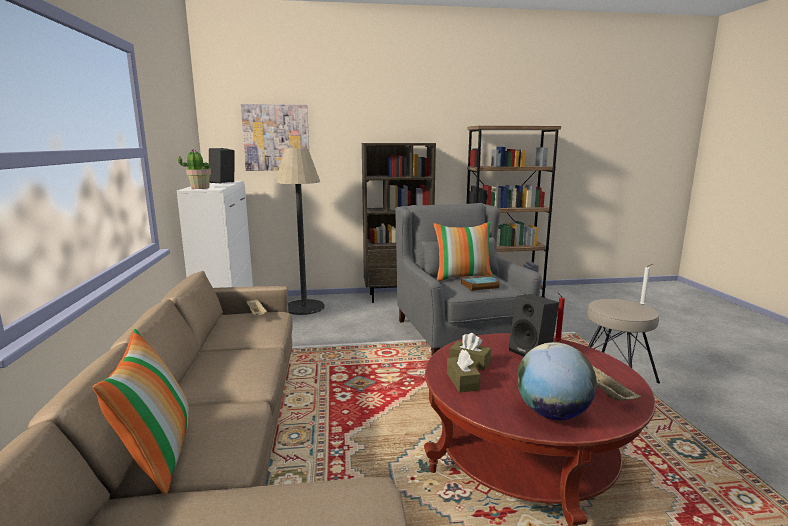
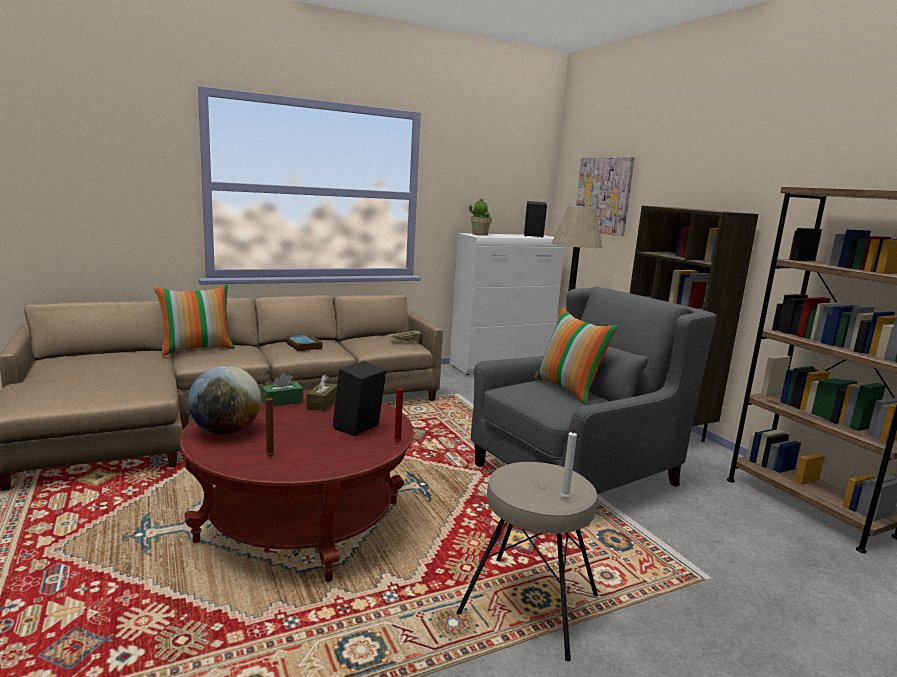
camera: 70 degrees right, 0 degrees up
(462, 381) = (282, 401): brown tissue box -> green tissue box
(479, 286) = (536, 396): book -> book (303, 345)
(605, 392) = (268, 456): beige tray -> brown candle

